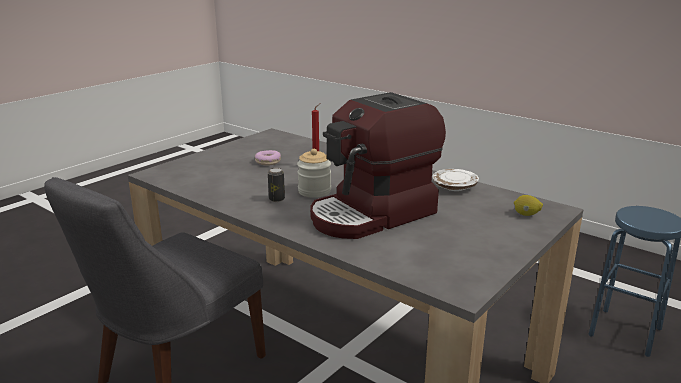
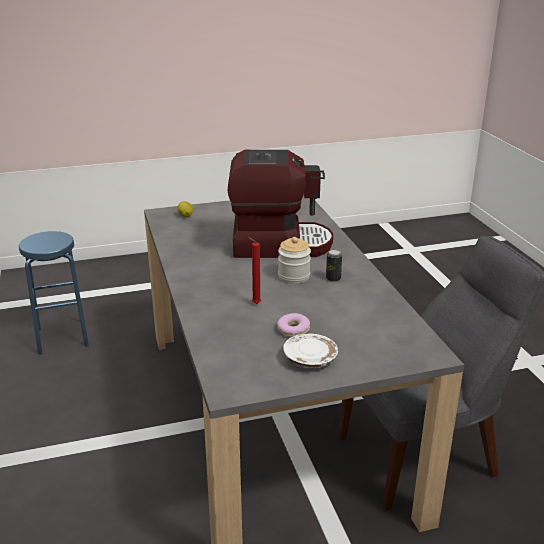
camera: 145 degrees left, 5 degrees up
(454, 187) = (183, 246): white plate -> white plate (310, 359)

